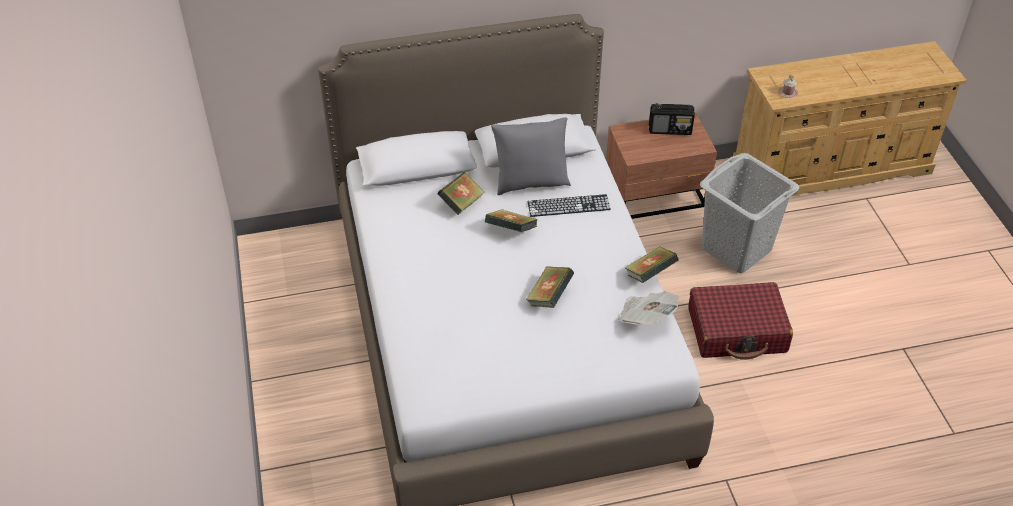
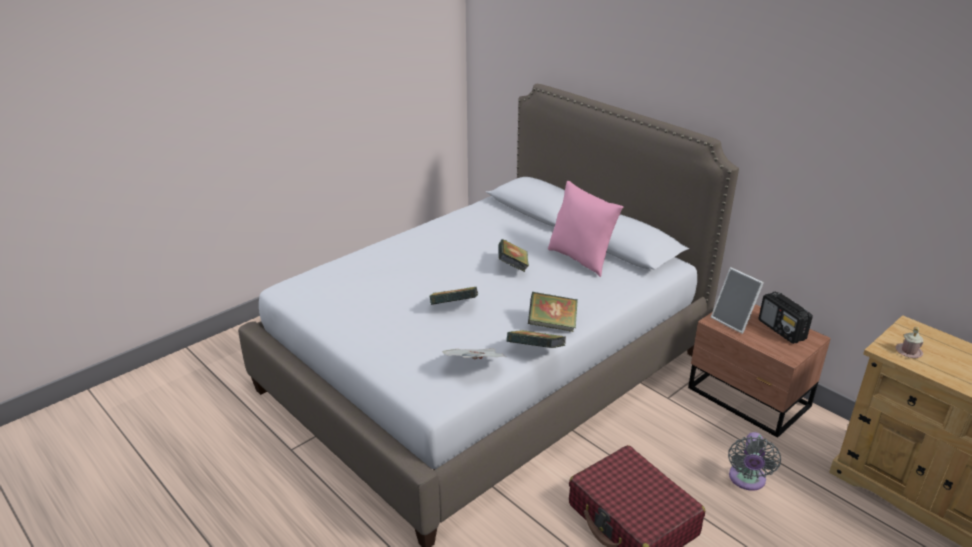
camera: 60 degrees right, 15 degrees down
(461, 203) = (519, 238): book -> book (552, 324)
(531, 183) = (581, 259): grey pillow -> pink pillow
(568, 205) = (575, 284): keyboard -> none
(641, 147) = (734, 321): none -> picture frame
(736, 248) = (747, 480): grey laundry basket -> grey fan

